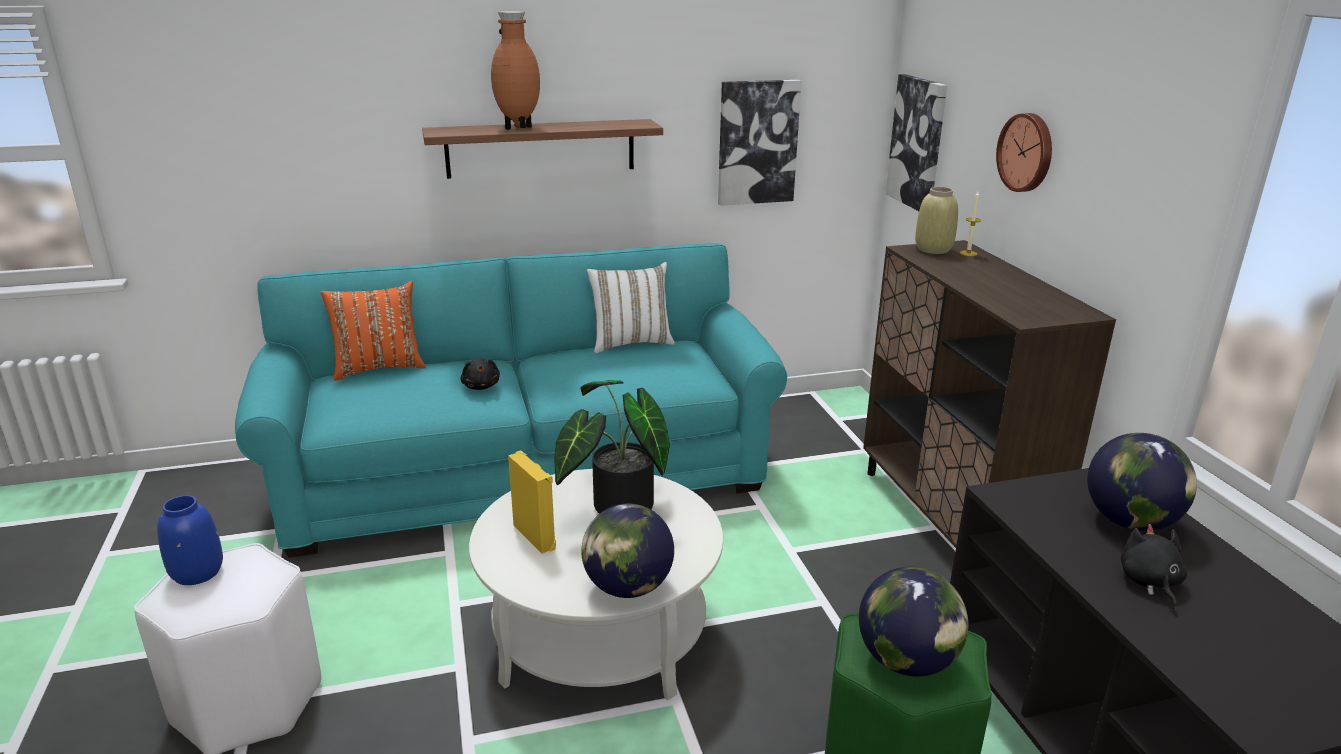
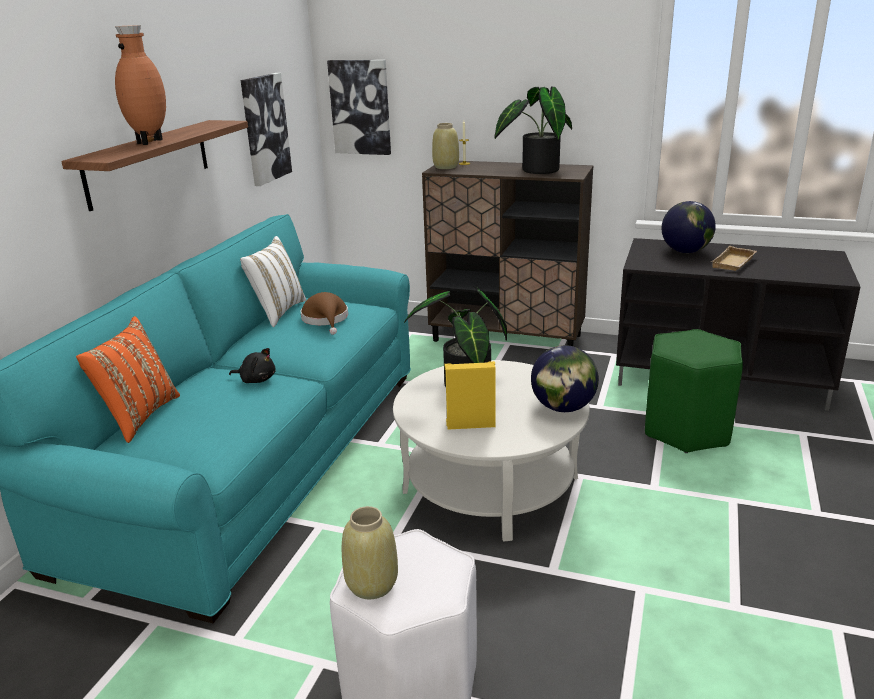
camera: 55 degrees left, 0 degrees up
(198, 573) = (372, 584): blue vase -> beige vase
(637, 369) = (326, 319): none -> brown hat
(907, 662) = (705, 349): globe -> none
(1012, 293) = (535, 170): none -> potted plant
(1027, 152) = (484, 88): wall clock -> none
(1149, 582) = (734, 263): black plush toy -> beige tray

